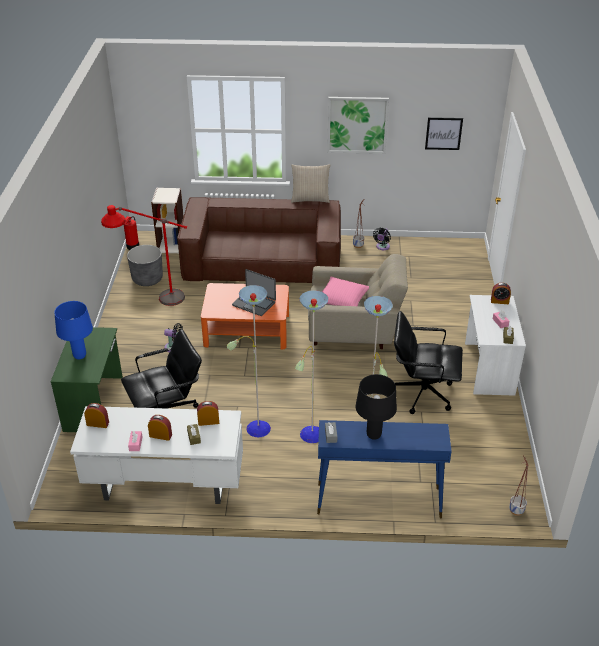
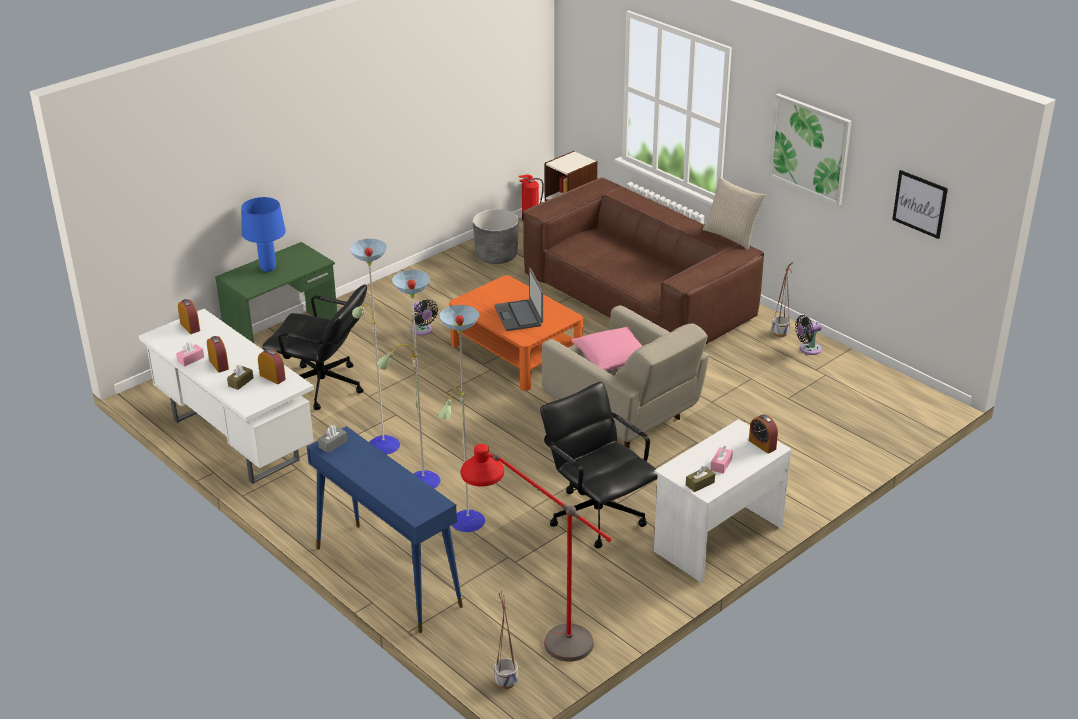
camera: 45 degrees right, 5 degrees down
(154, 302) = (468, 280): red floor lamp -> red floor lamp (535, 635)
(373, 435) = (370, 468): black table lamp -> none

